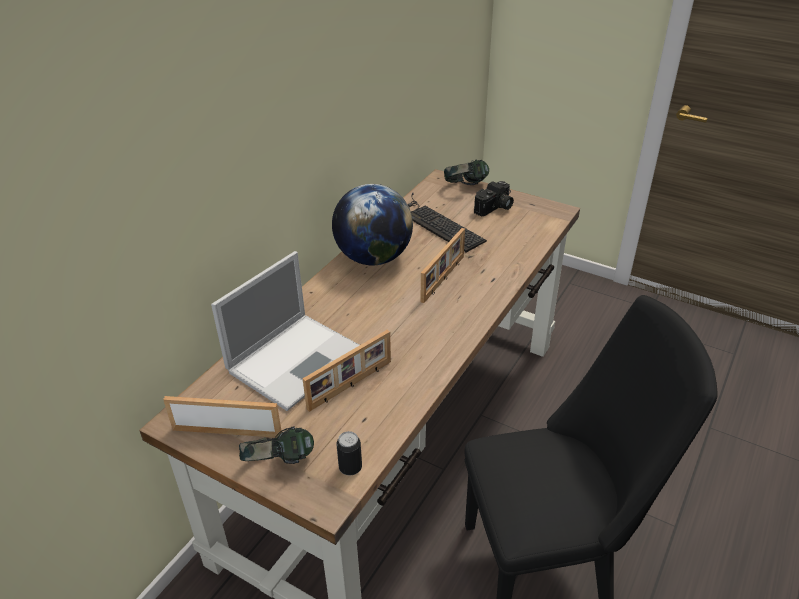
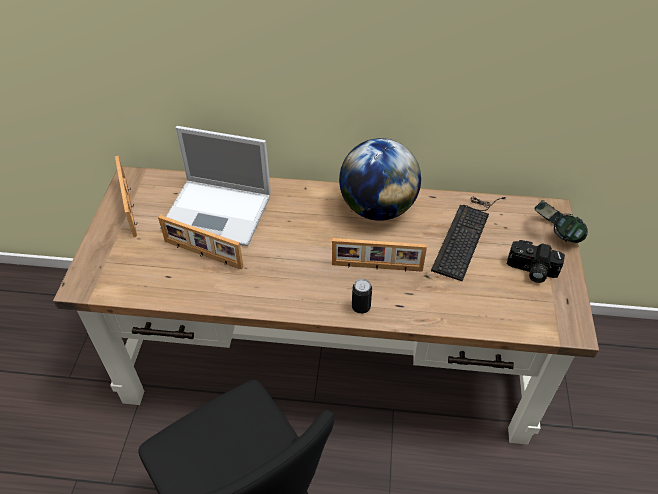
camera: 65 degrees right, 10 degrees up
(279, 463) = (108, 246): headphones -> none
(350, 467) = (115, 286): can -> can (361, 307)

